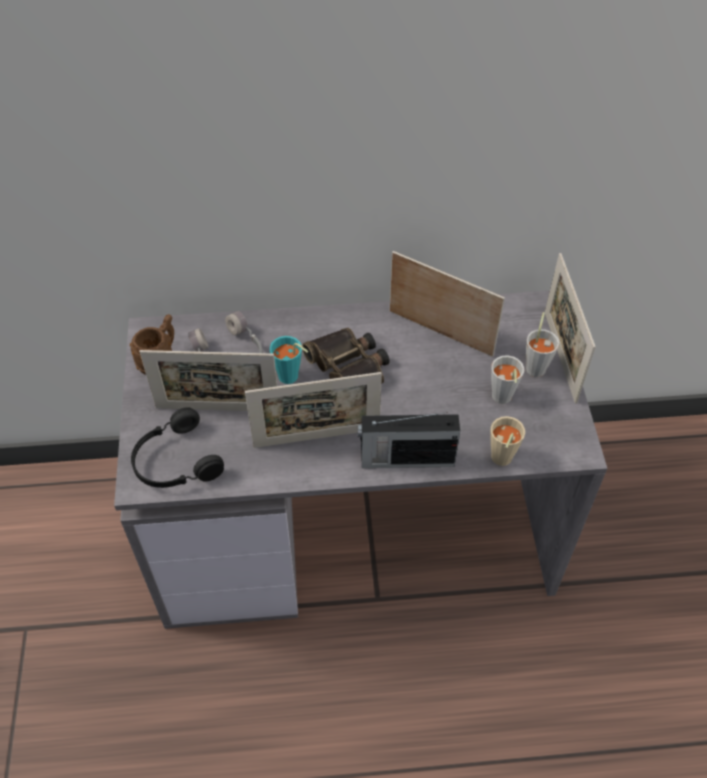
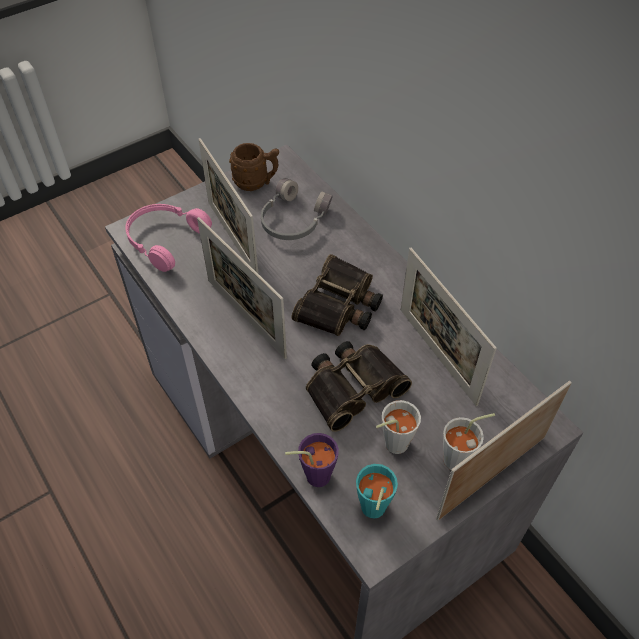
camera: 60 degrees right, 0 degrees up
(175, 462) = (164, 240): black headphones -> pink headphones
(291, 379) = (298, 270): turquoise cup -> turquoise cup (371, 512)
(405, 459) = (264, 394): radio -> none
(434, 398) = (352, 386): none -> binoculars
(440, 333) = (437, 355): picture frame -> picture frame turned 150 degrees clockwise
(500, 461) = (312, 476): beige cup -> purple cup

